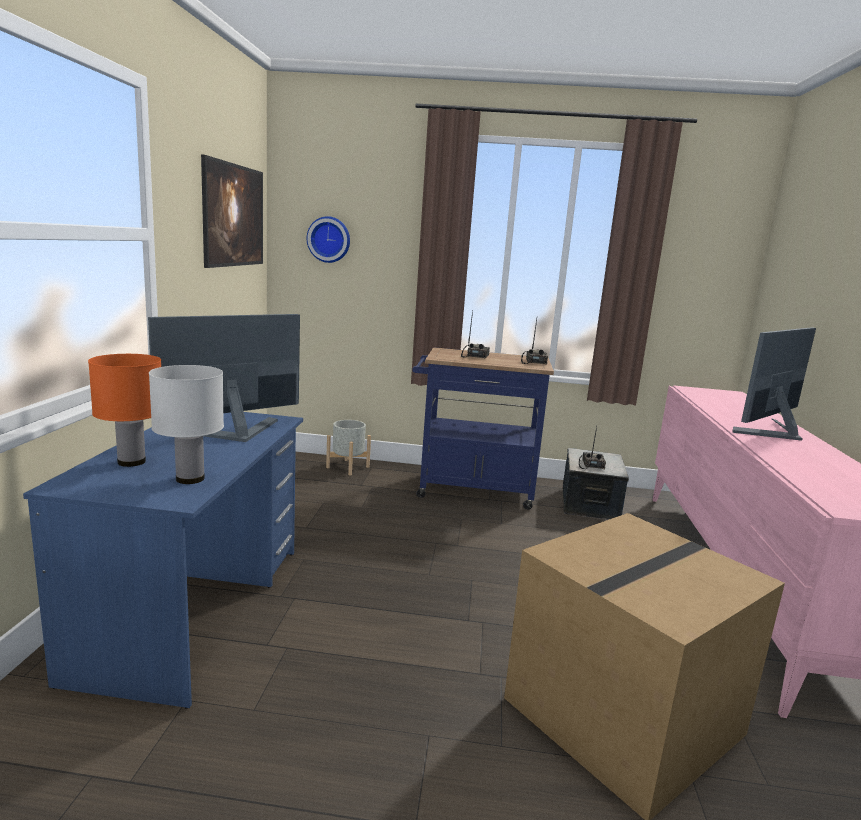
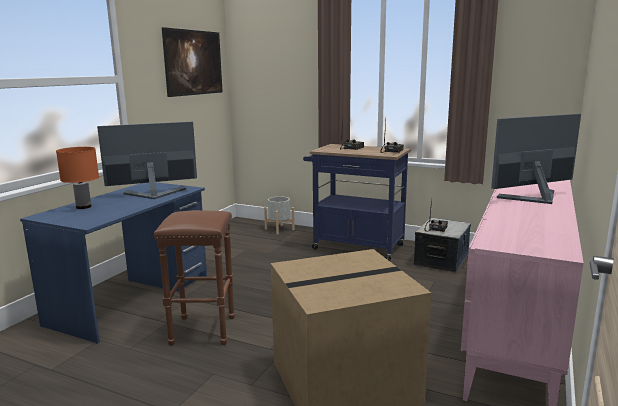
camera: 20 degrees right, 0 degrees up
(191, 478) = (103, 215): white table lamp -> none
(329, 239) = (264, 73): wall clock -> none
(358, 655) = (204, 331): none -> brown stool

